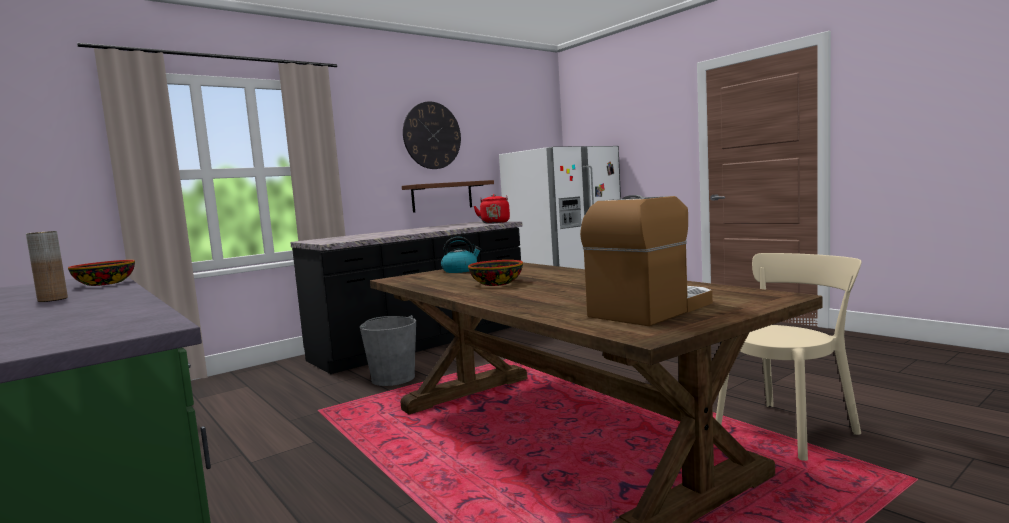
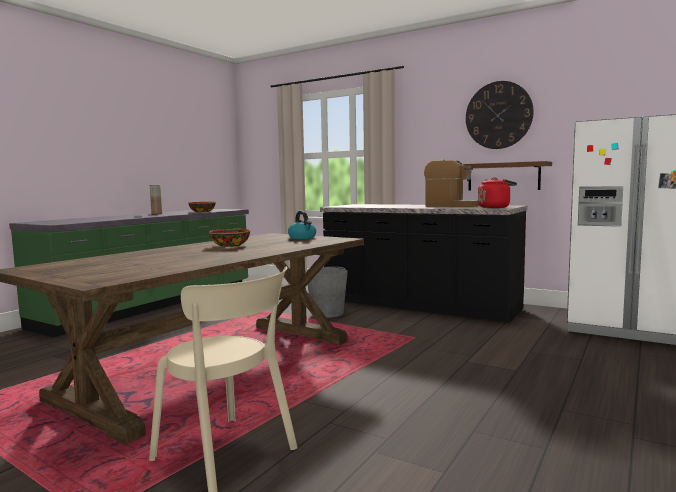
camera: 70 degrees right, 0 degrees up
(651, 310) = (87, 267): coffee machine -> coffee machine (452, 206)

